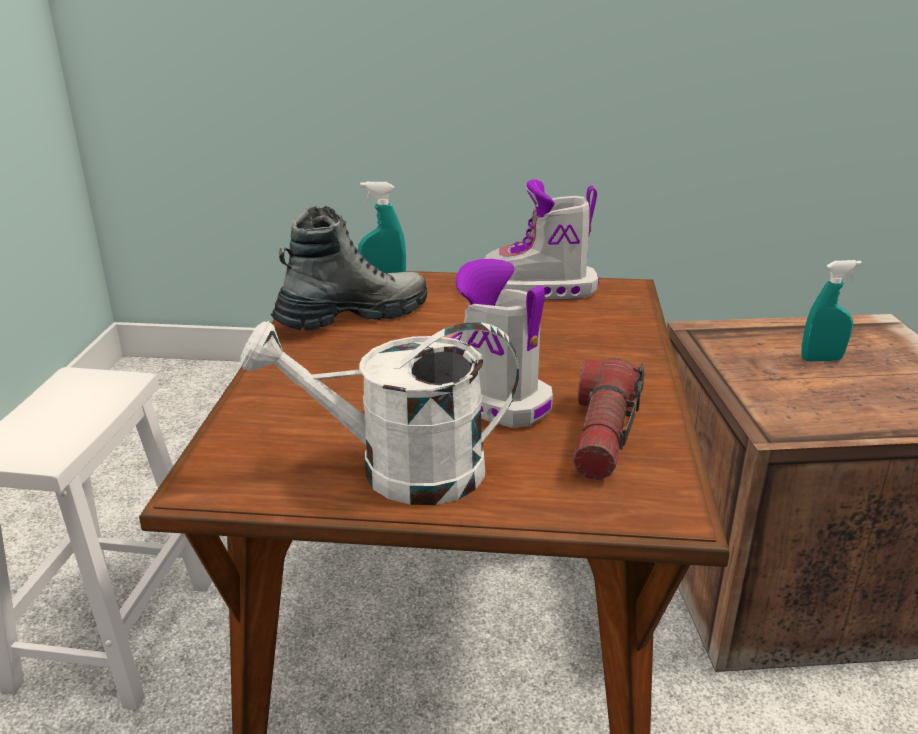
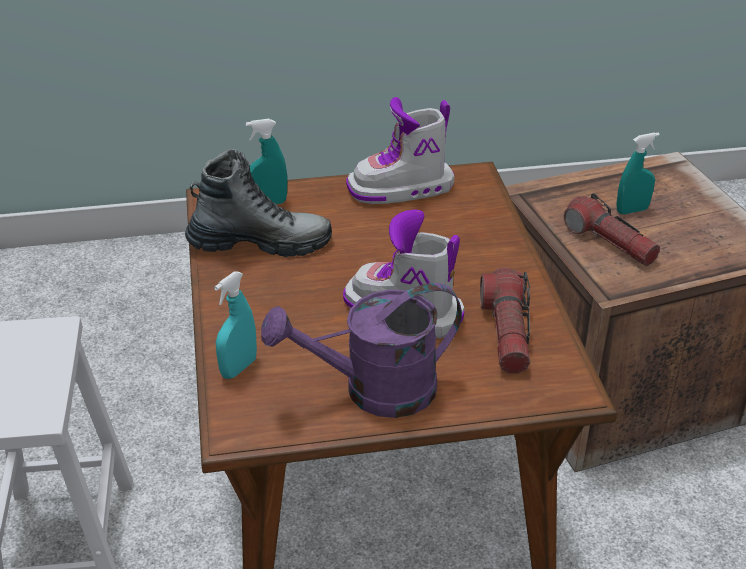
camera: 15 degrees left, 10 degrees up
(252, 423) = (238, 368): none -> turquoise spray bottle
(353, 316) = (260, 243): boot -> boot turned 45 degrees clockwise
(399, 471) = (374, 391): white watering can -> purple watering can
(784, 385) = (609, 242): none -> flashlight

